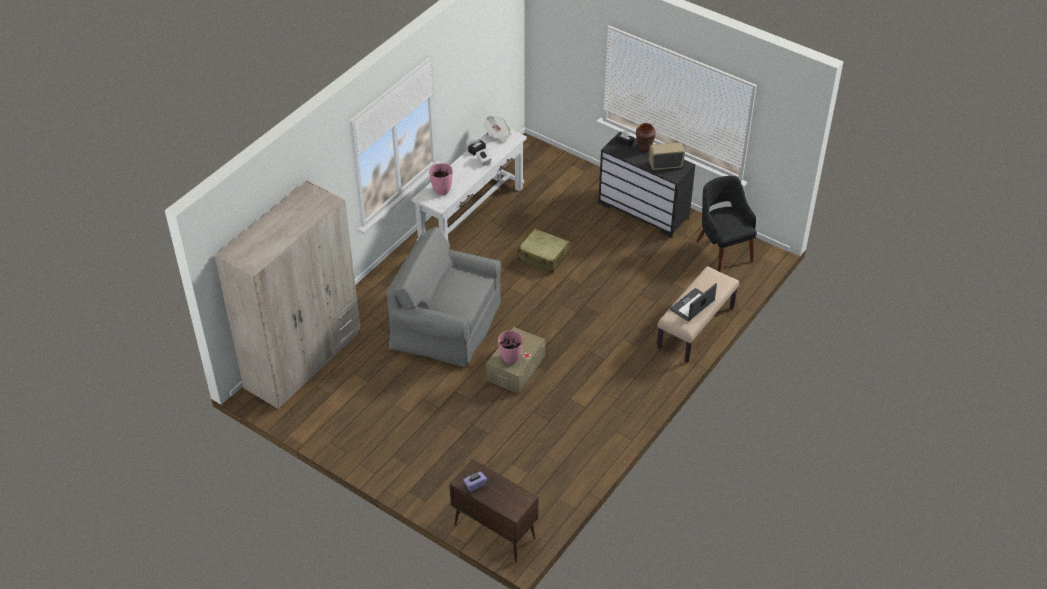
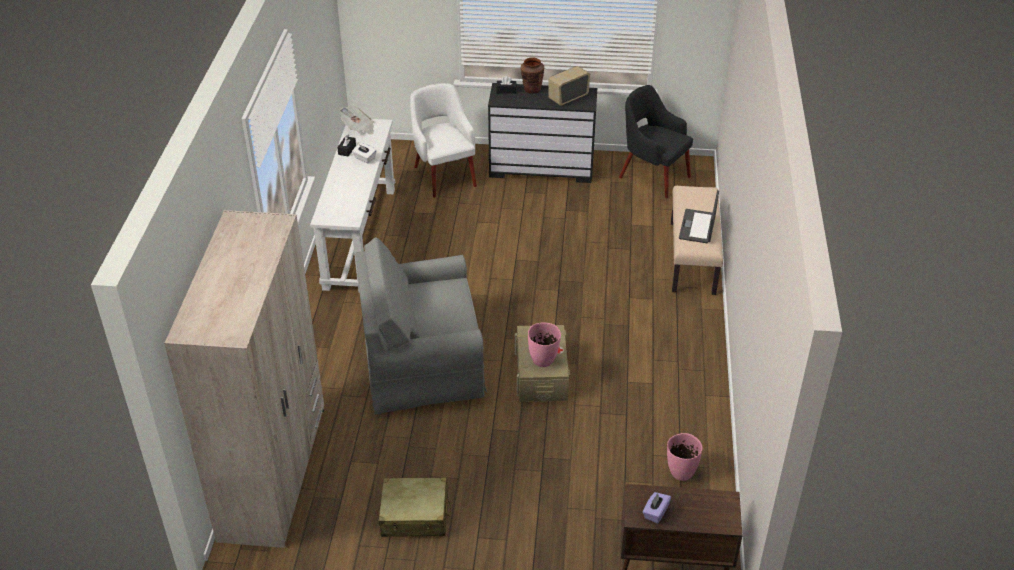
camera: 30 degrees left, 5 degrees down
(441, 190) = (340, 203): pink vase -> pink vase (680, 473)
(543, 257) = (475, 248): beige suitcase -> beige suitcase (415, 515)
(567, 189) = (444, 175): none -> white armchair

